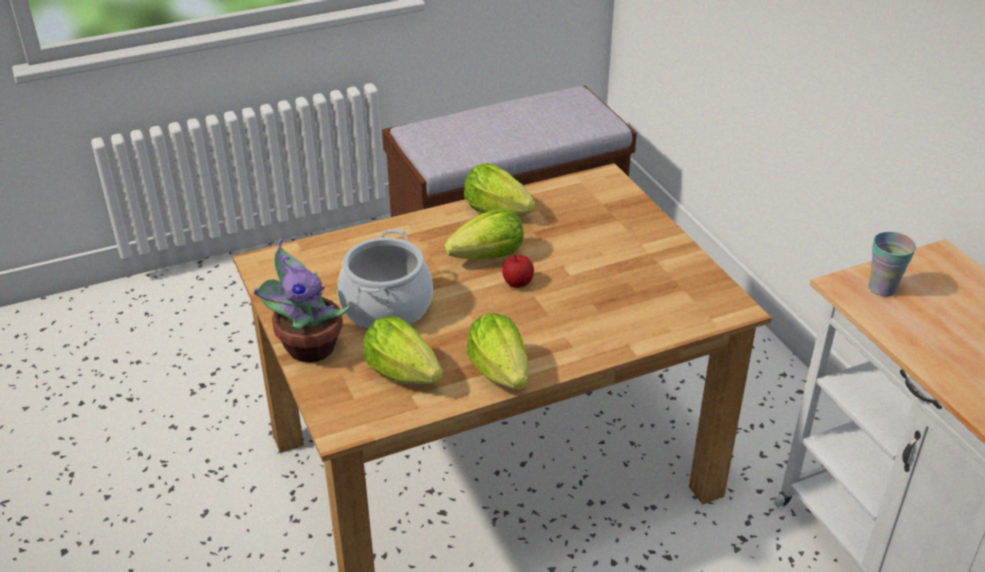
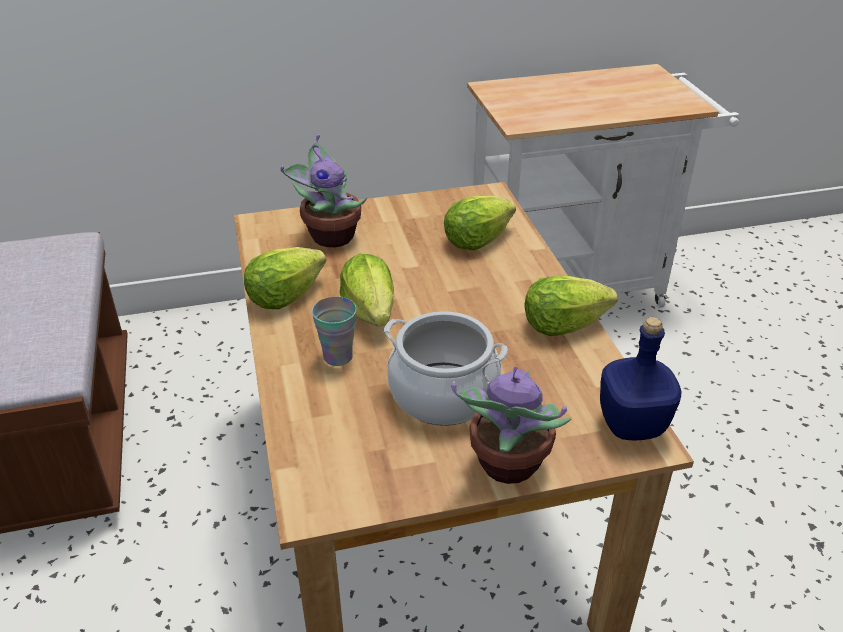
camera: 80 degrees left, 0 degrees up
(364, 417) = (631, 423): none -> blue bottle
(402, 372) = (559, 390): lettuce -> lettuce (476, 240)
(517, 282) = (422, 298): apple -> none
(600, 218) = (330, 236): none -> potted plant
(882, 288) = (524, 113): cup -> cup (338, 357)

